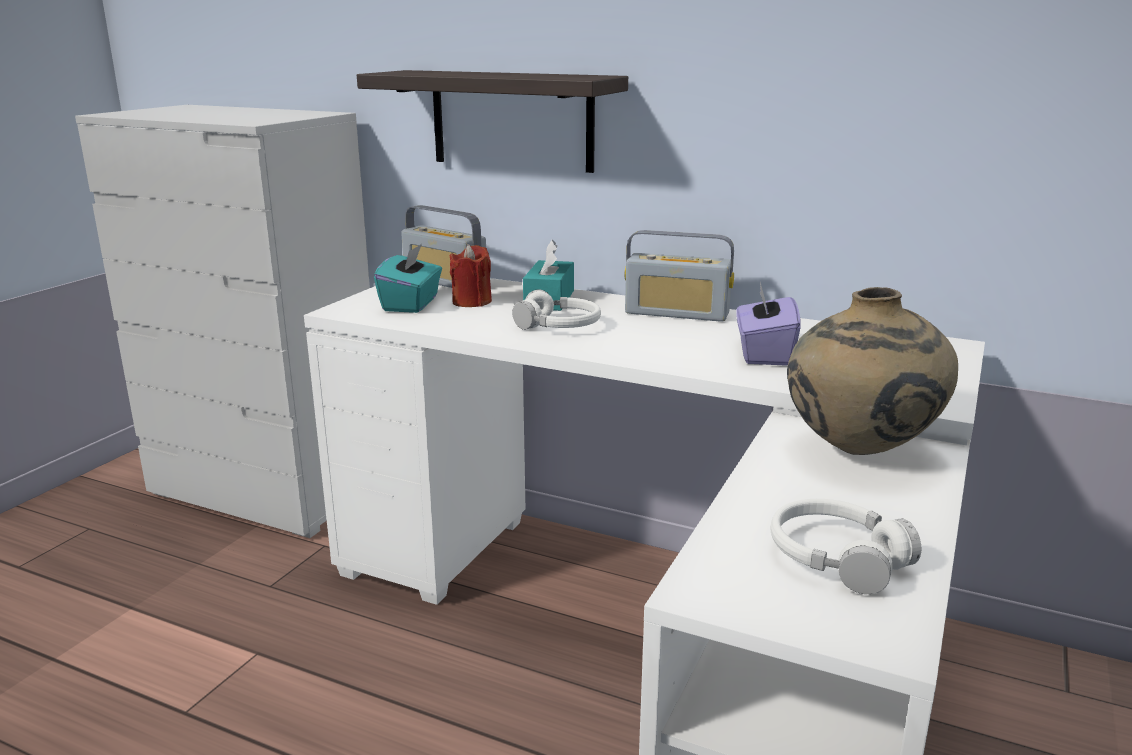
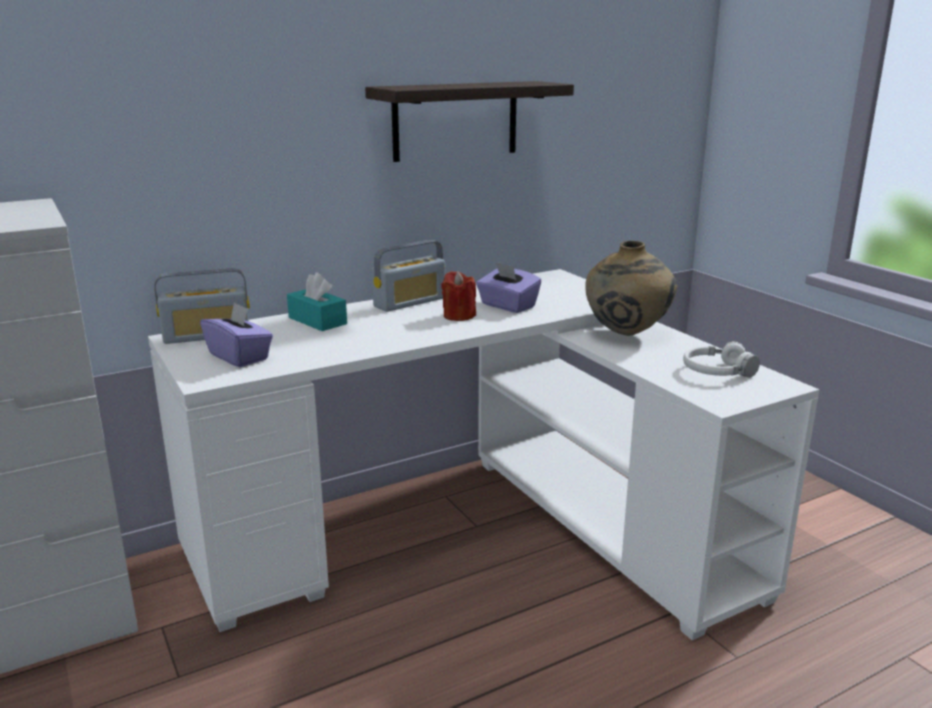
camera: 55 degrees left, 0 degrees up
(411, 304) = (239, 357): turquoise tissue box -> purple tissue box
(472, 302) = (275, 340): red candle -> red candle (459, 316)
(512, 120) = (231, 182): shelf -> shelf (455, 120)
(558, 325) = (375, 332): white headphones -> none

